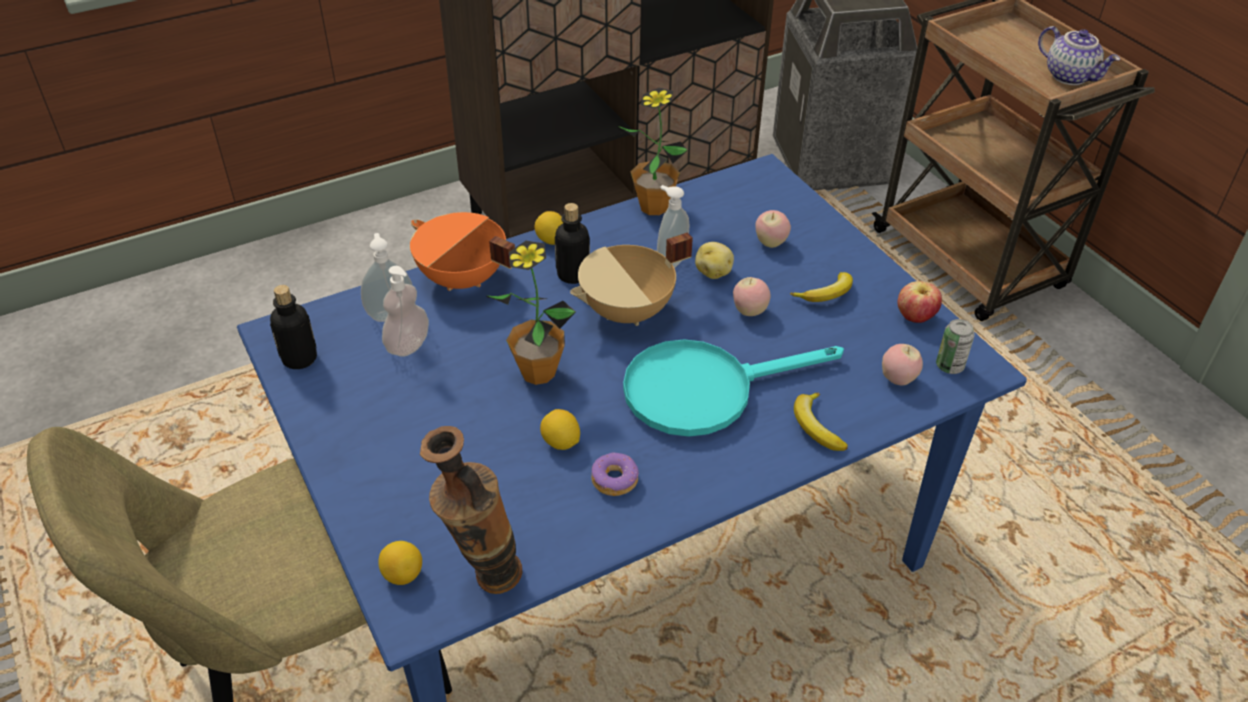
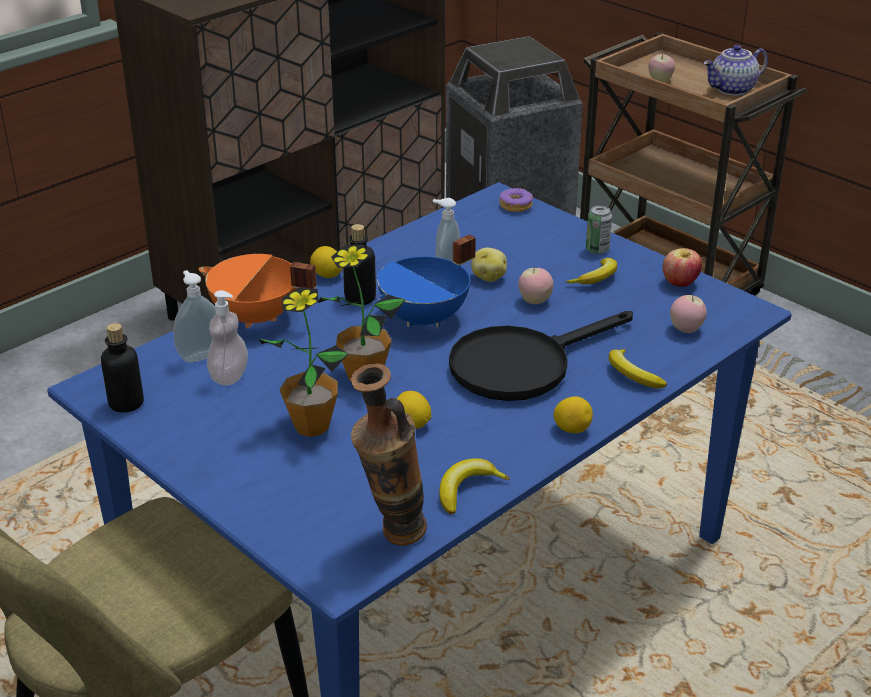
camera: 15 degrees left, 10 degrees down
(402, 574) = (313, 548): lemon -> lemon (572, 429)
(583, 537) = (467, 490): none -> banana
(614, 480) = (474, 443): donut -> donut (515, 206)
(628, 312) = (425, 319): beige cooking pot -> blue cooking pot
(654, 206) = (410, 236): potted plant -> potted plant (312, 426)
(704, 389) = (522, 364): turquoise frying pan -> black frying pan
(770, 243) = (529, 248): apple -> apple (660, 81)
(949, 366) = (724, 313): can -> can (597, 250)
(1070, 76) = (732, 90): teapot -> teapot turned 120 degrees clockwise

